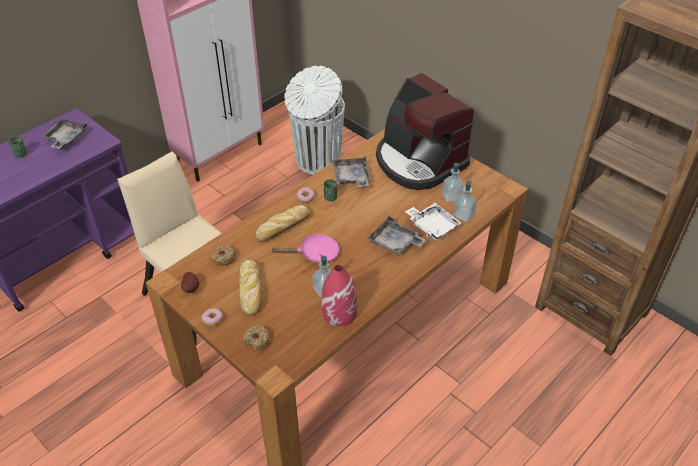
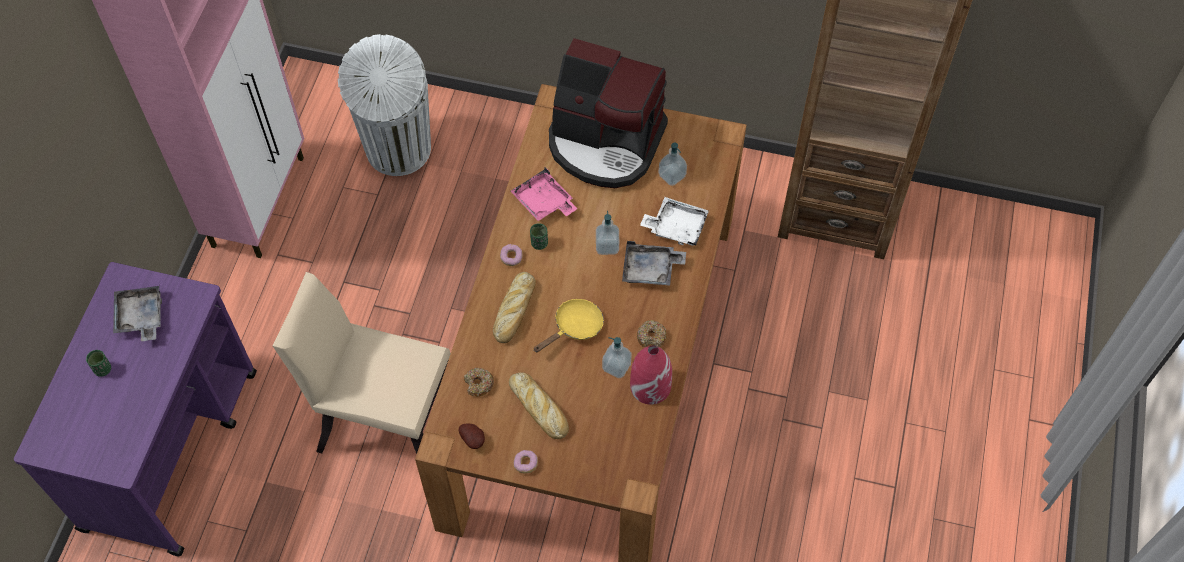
camera: 30 degrees left, 15 degrees up
(257, 340) = (590, 462): donut -> donut (651, 337)
(315, 254) = (575, 327): pink frying pan -> yellow frying pan
(351, 177) = (544, 202): grey tray -> pink tray
(463, 215) = (699, 196): soap dispenser -> soap dispenser (607, 246)

